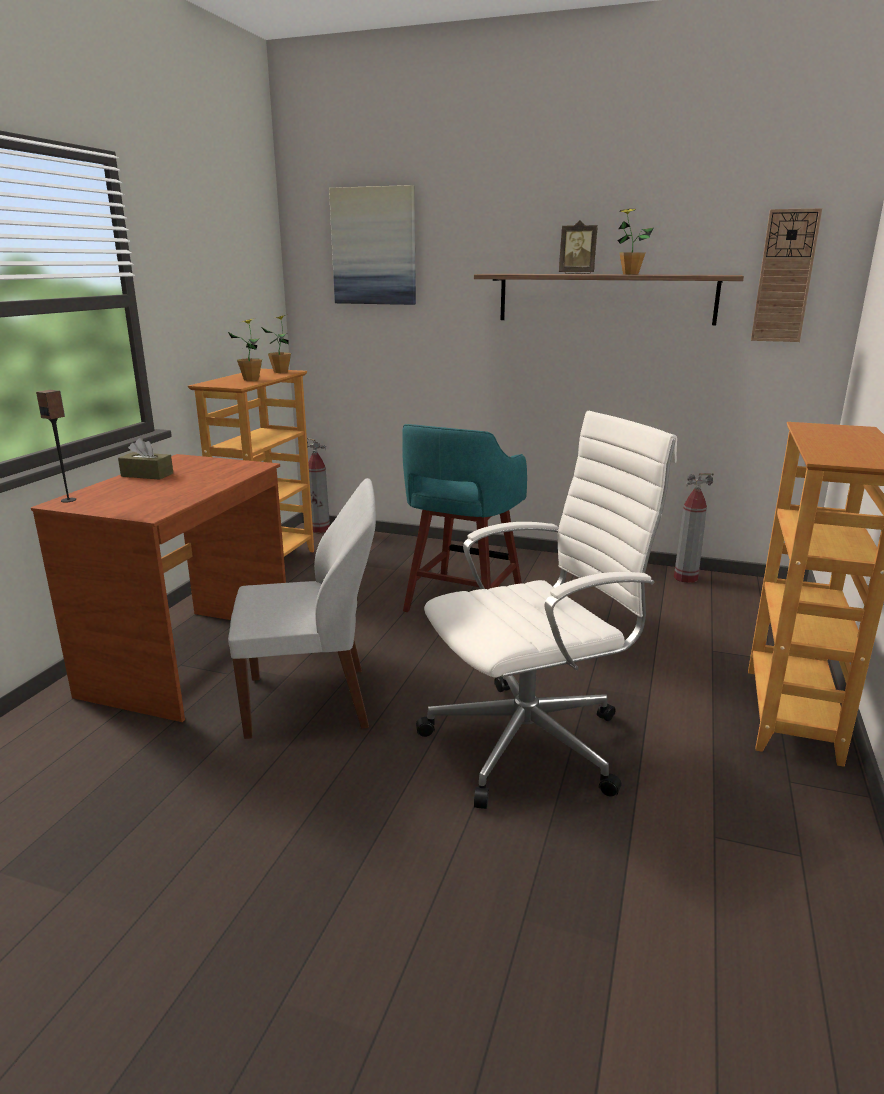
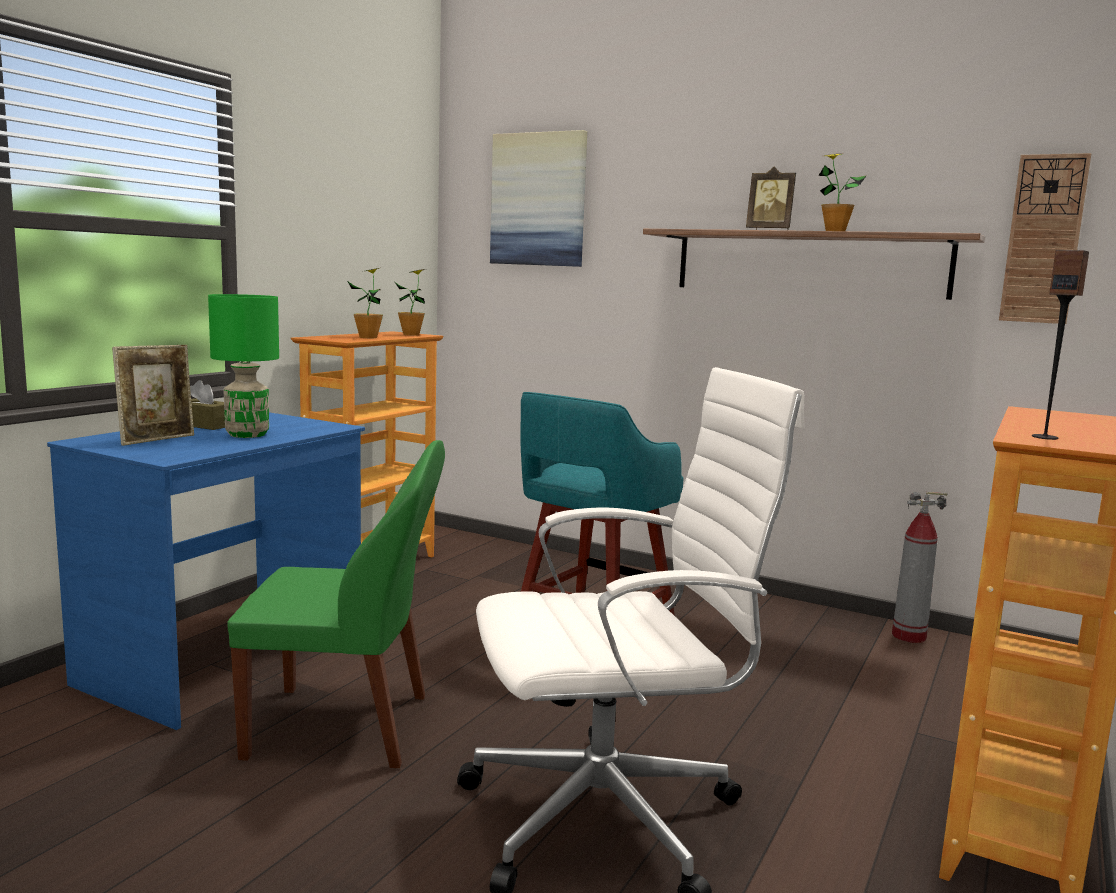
camera: 10 degrees right, 10 degrees down
(69, 500) = (94, 439): speaker -> speaker (1045, 437)
(123, 495) = (157, 440): none -> picture frame
(192, 660) = (226, 661): brown desk -> blue desk
(193, 482) = (248, 434): none -> green table lamp
(312, 702) = (345, 727): white chair -> green chair
(320, 530) = (452, 534): fire extinguisher -> none

